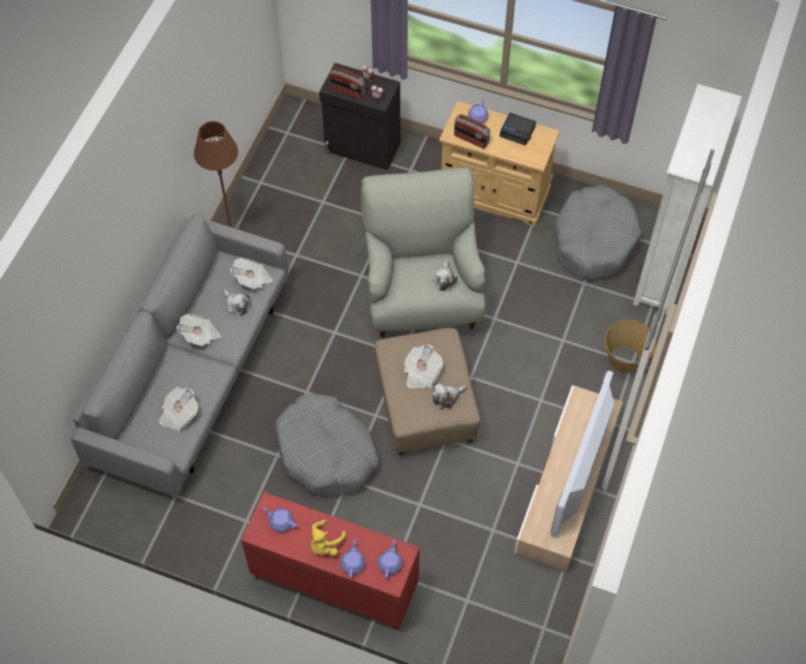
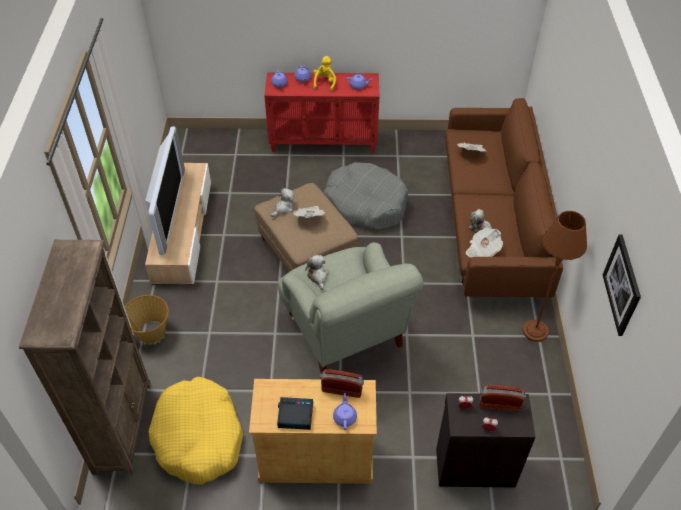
camera: 160 degrees right, 10 degrees down
(194, 376) = (490, 223): grey sofa -> brown sofa
(200, 335) = (493, 201): newspaper -> none
(225, 49) = (622, 285): none -> picture
(594, 241) = (199, 437): grey dog bed -> yellow dog bed
(664, 271) = (122, 426): white bookcase -> brown bookcase

